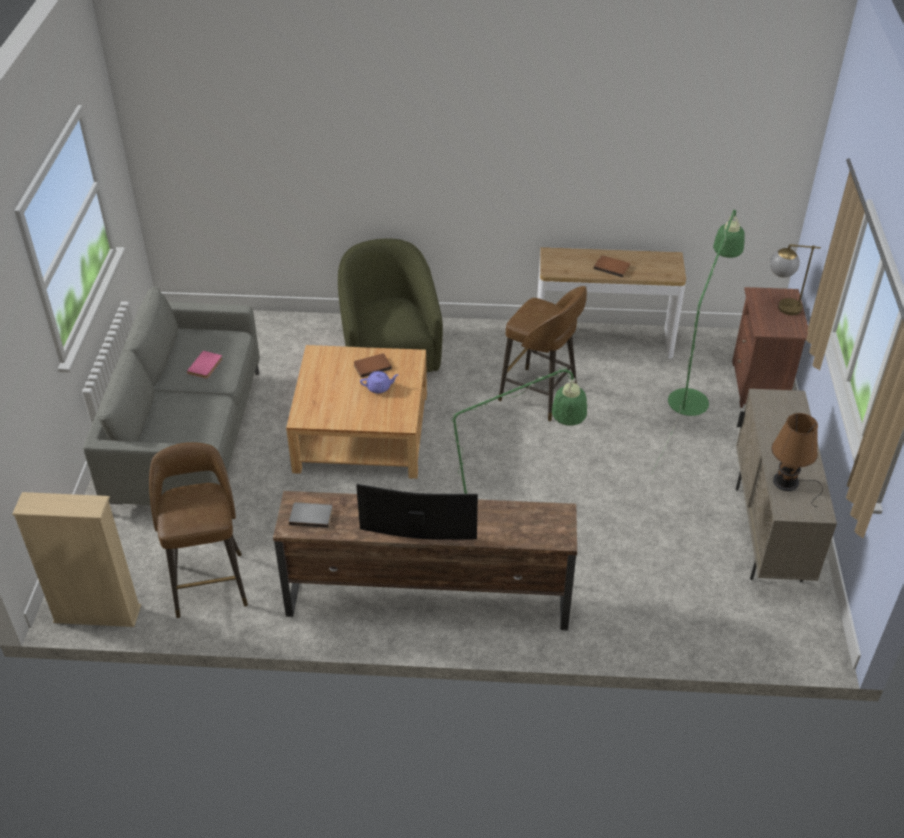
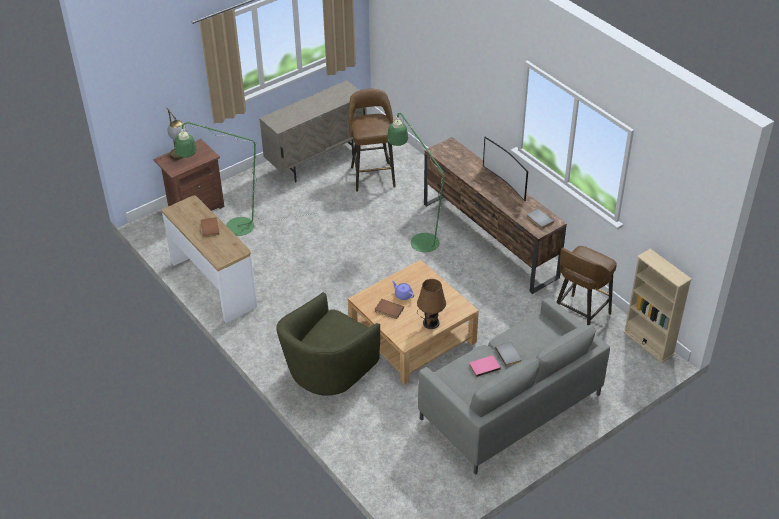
camera: 130 degrees left, 0 degrees up
(194, 393) = (509, 354): none -> grey book
(540, 395) = (296, 283): brown stool -> brown stool (372, 176)
(789, 483) = (336, 99): brown table lamp -> brown table lamp (430, 321)

